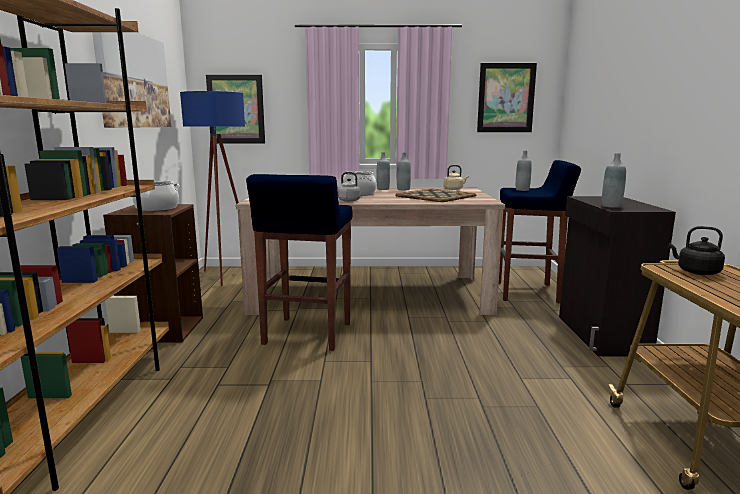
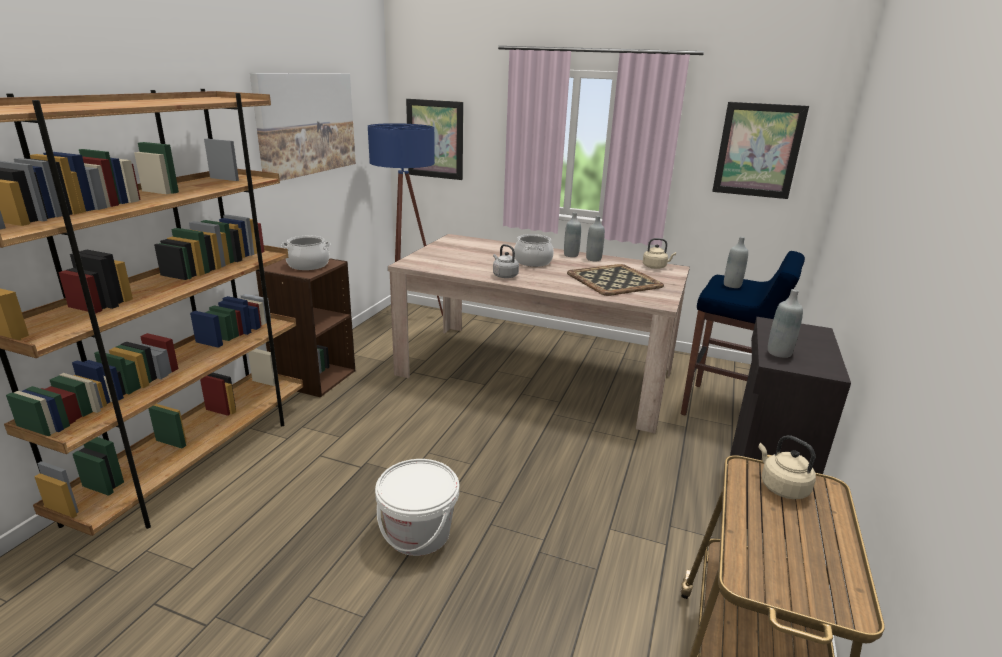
camera: 20 degrees right, 10 degrees up
(307, 334) = (434, 414): blue stool -> none
(367, 419) = (418, 533): none -> white bucket
(696, 272) = (781, 487): black kettle -> beige kettle

